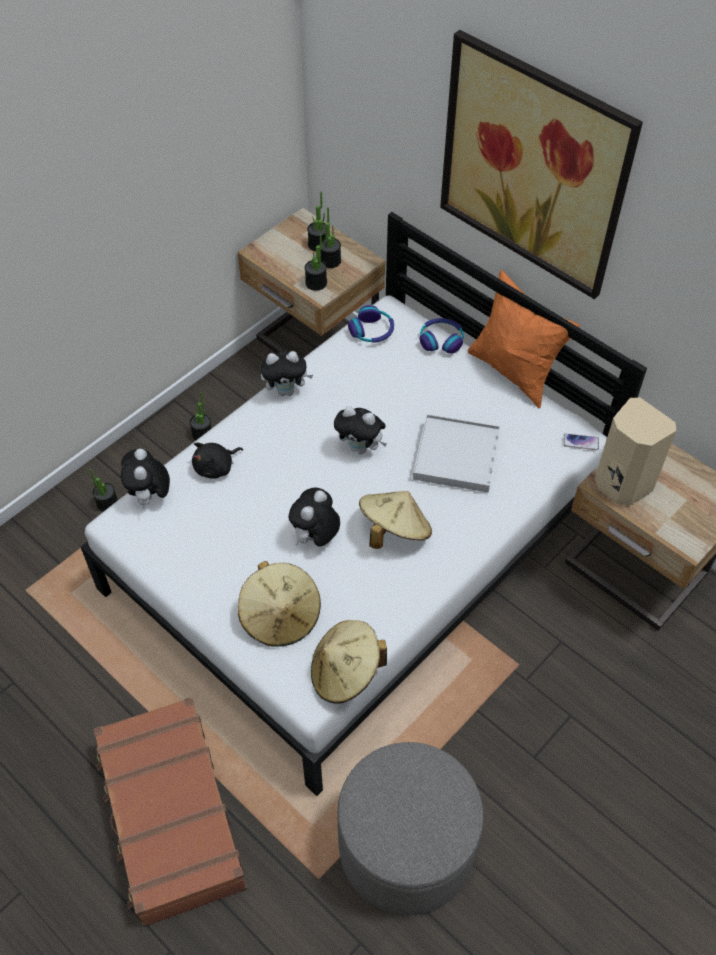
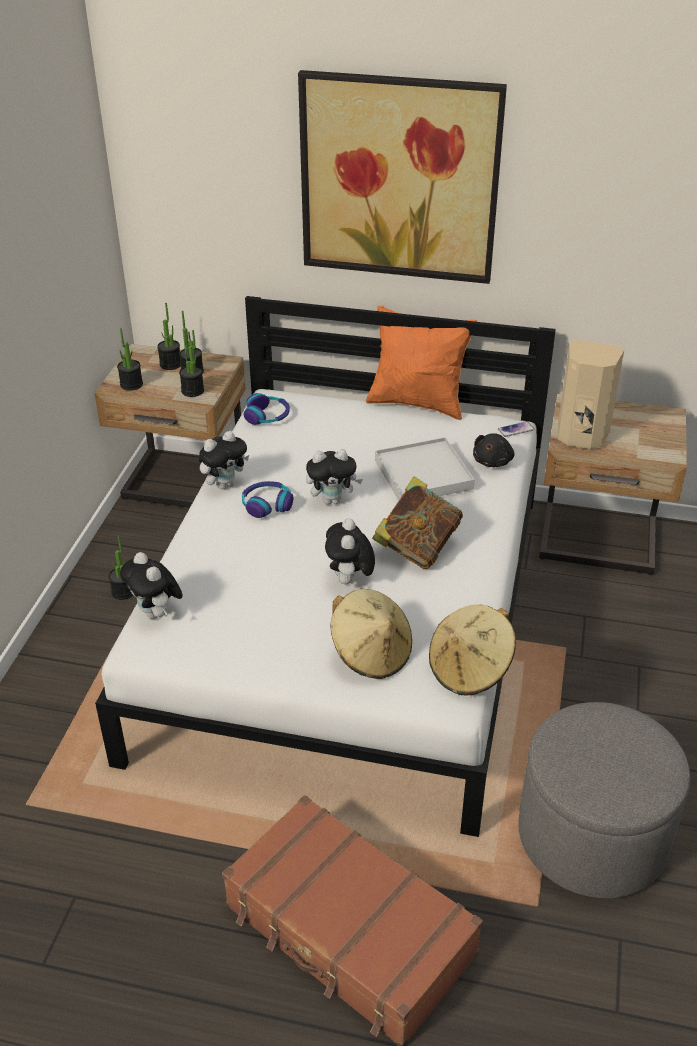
camera: 30 degrees left, 15 degrees down
(107, 503) = (64, 688): potted plant -> potted plant (131, 384)
(216, 467) = (205, 565): black plush toy -> black plush toy (493, 461)
(394, 531) = (417, 547): beige hat -> book
(441, 340) = (336, 402): headphones -> headphones (267, 504)

